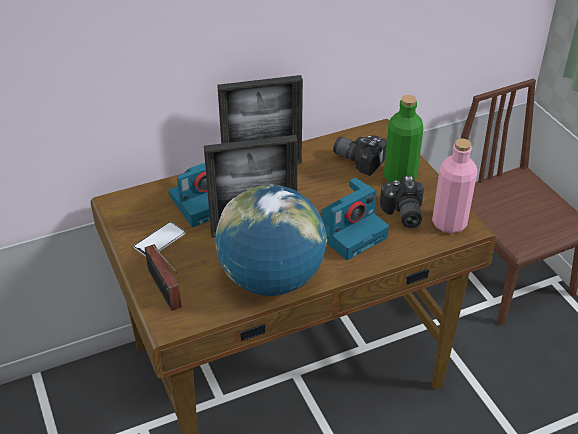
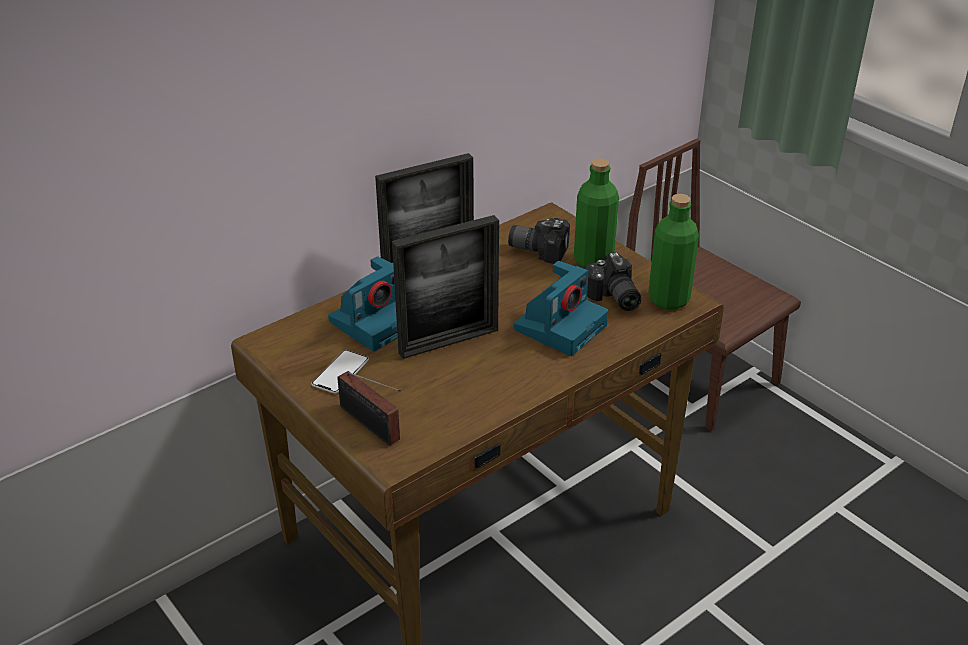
camera: 15 degrees left, 5 degrees down
(271, 279) = (493, 391): globe -> none
(449, 223) = (668, 299): pink bottle -> green bottle

